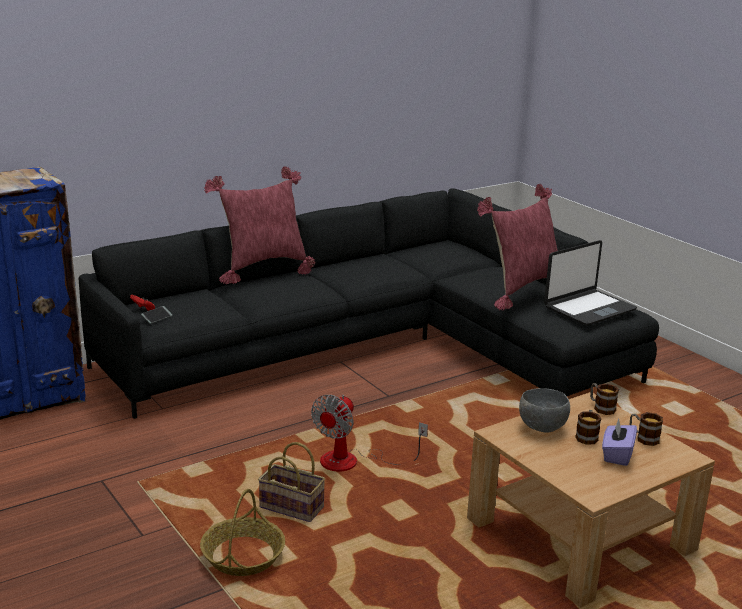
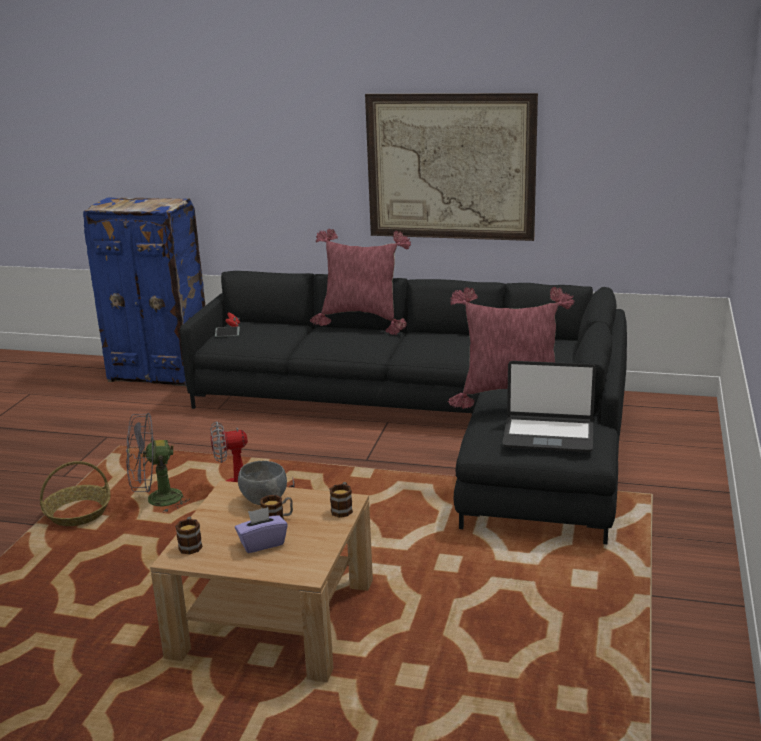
camera: 50 degrees right, 0 degrees up
(293, 507) = (156, 501): basket -> grey fan
(319, 94) = (450, 167): none -> picture
(643, 438) = (312, 543): mug -> mug (190, 544)

